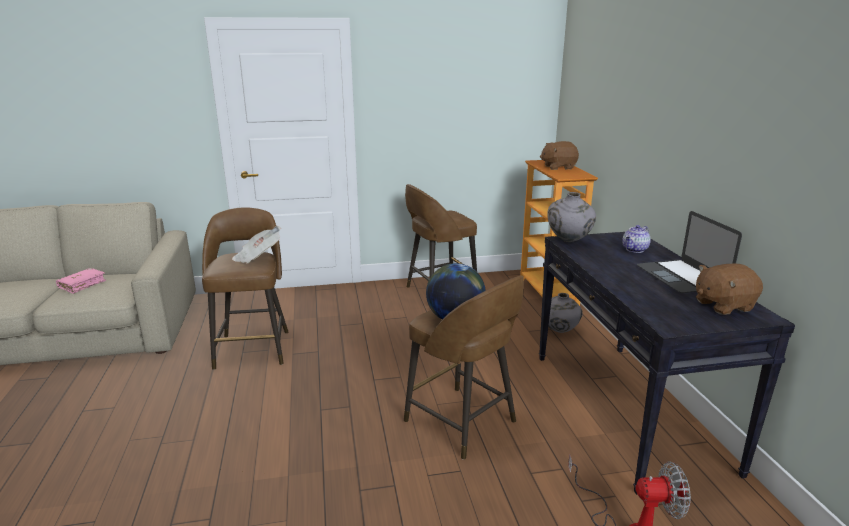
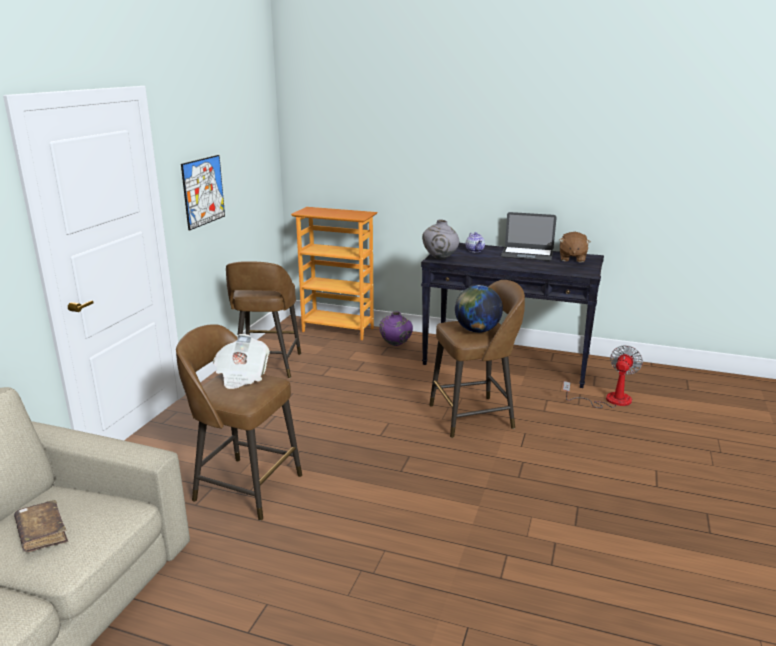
camera: 60 degrees left, 0 degrees up
(82, 285) = (42, 533): pink book -> brown book
(416, 118) = (203, 191): none -> picture
(558, 167) = (331, 212): brown plush toy -> none
(560, 331) = (396, 345): grey vase -> purple vase

